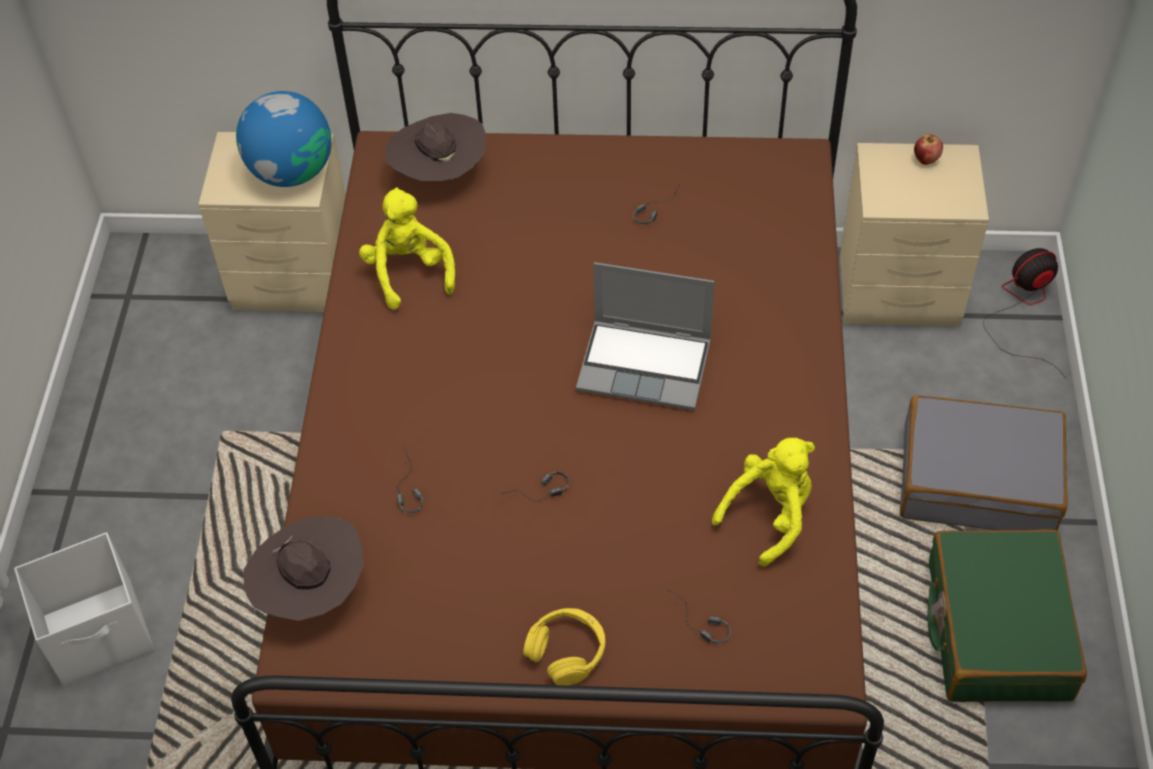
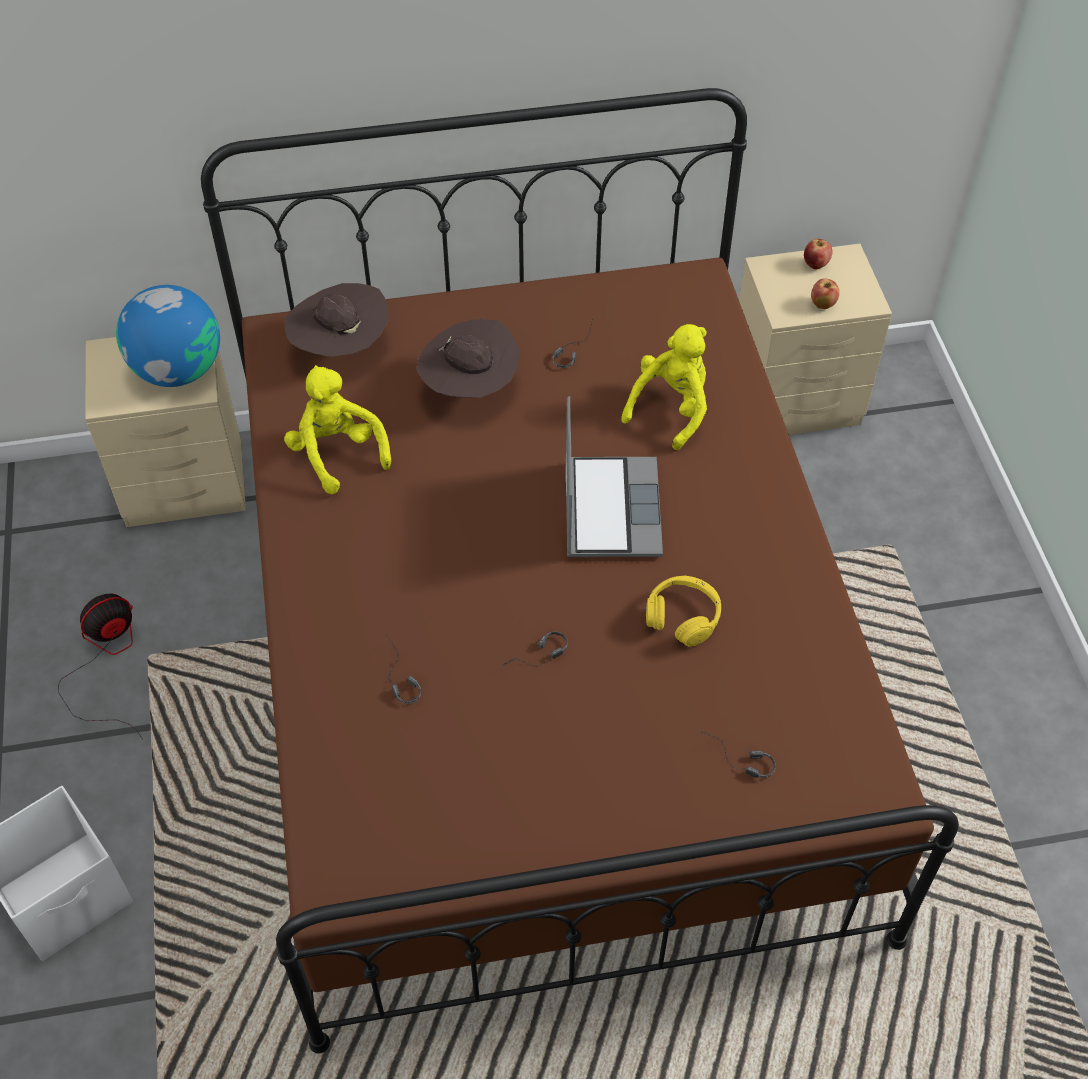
camera: 15 degrees left, 0 degrees up
(311, 592) = (327, 806): brown hat -> brown hat (470, 389)
(567, 651) = (615, 816): yellow headphones -> yellow headphones (683, 616)
(646, 365) = (609, 508): laptop -> laptop turned 90 degrees counterclockwise
(770, 515) = (777, 637): yellow plush toy -> yellow plush toy (671, 409)
(920, 200) = (822, 304): none -> apple
(977, 479) = (920, 569): grey suitcase -> none
(997, 629) = (980, 710): green suitcase -> none
(1023, 309) = (915, 398): fan -> fan (106, 661)

